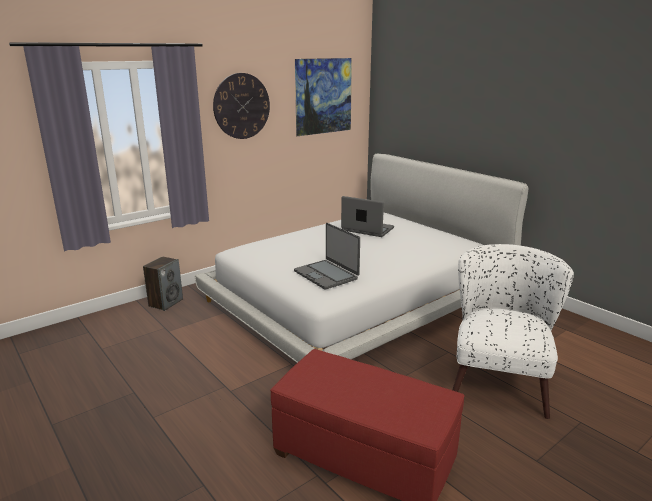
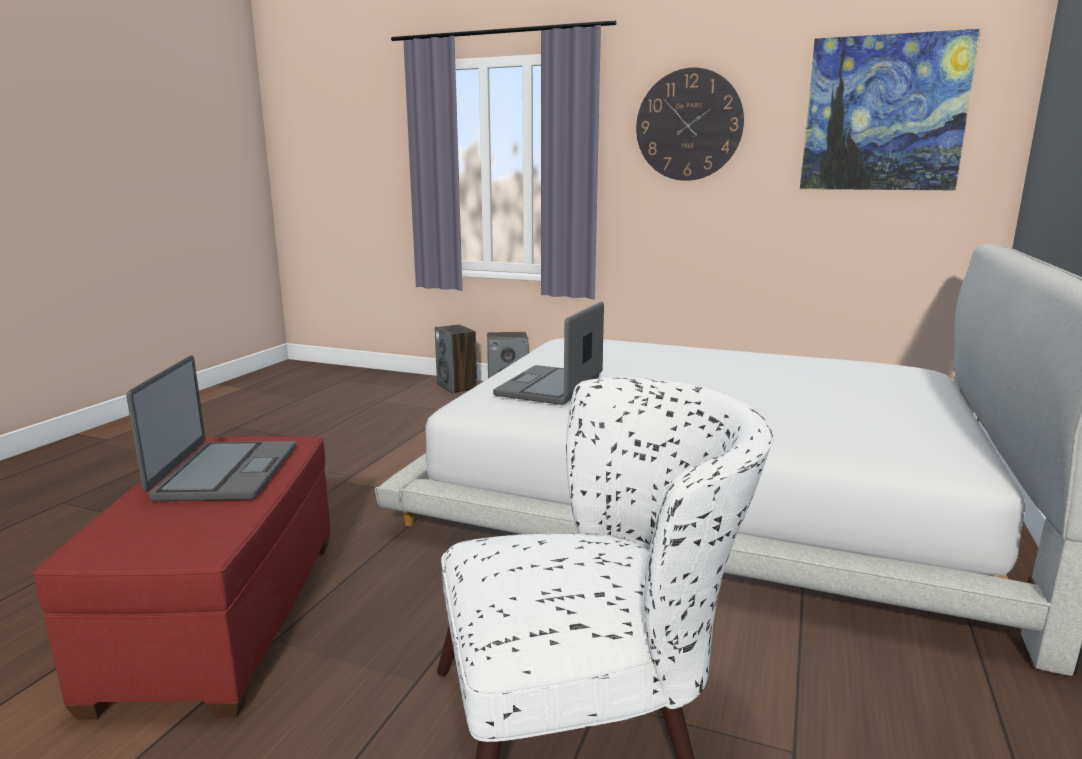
camera: 60 degrees right, 5 degrees down
(121, 314) = (457, 387): none -> speaker
(367, 229) = (800, 374): laptop -> laptop (224, 472)

